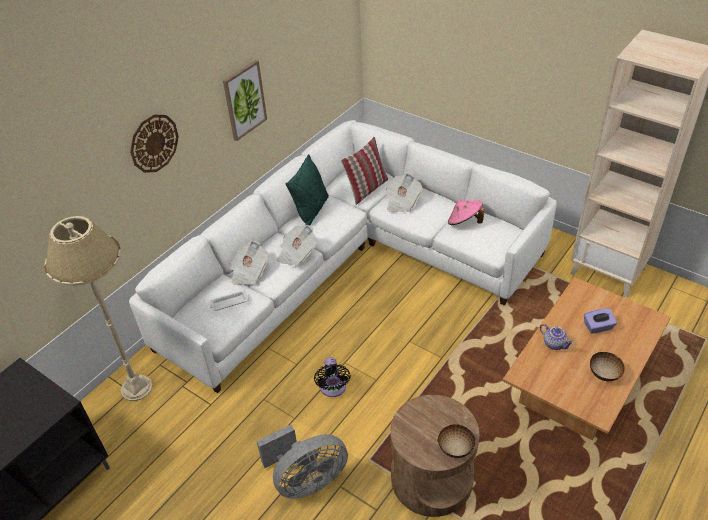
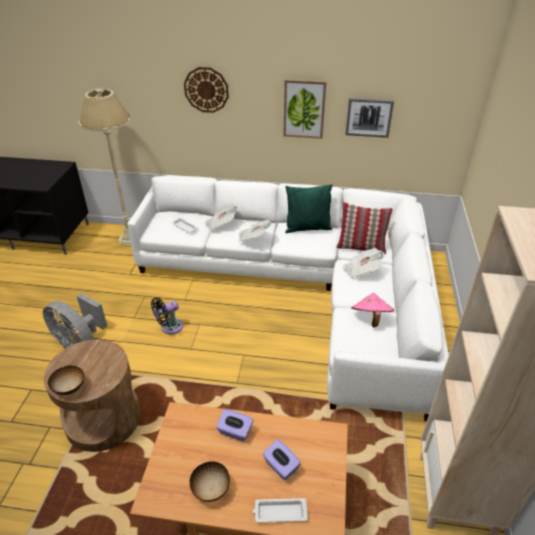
camera: 60 degrees right, 5 degrees down
(293, 72) = (369, 117): none -> picture
(555, 343) = (235, 432): teapot -> purple tissue box
(636, 340) = (279, 512): none -> white tray

